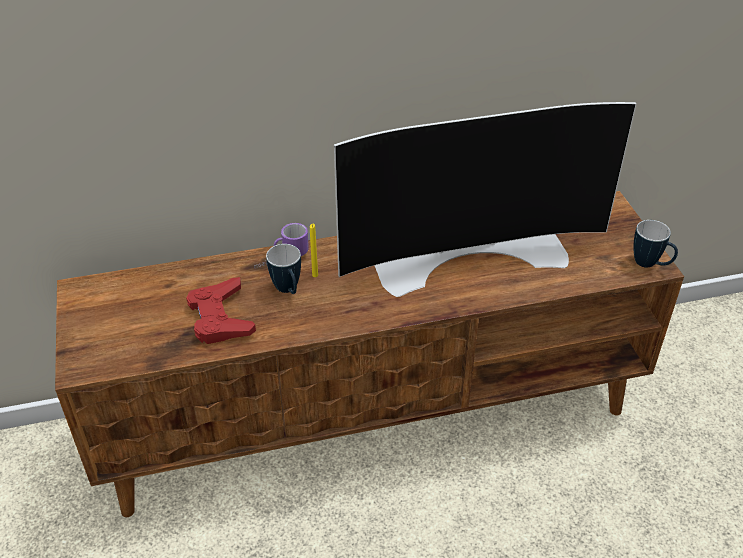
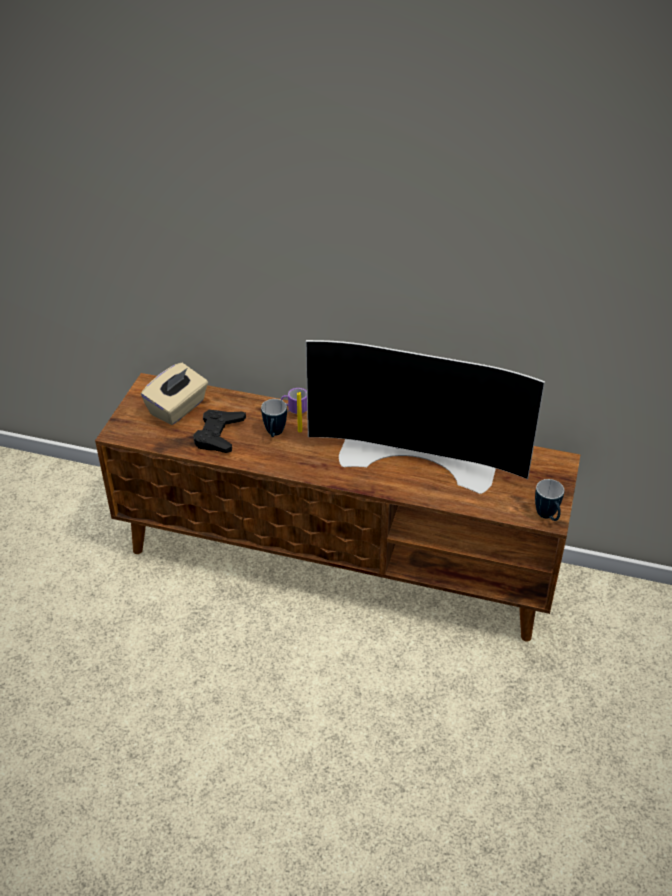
camera: 30 degrees right, 0 degrees up
(141, 305) = (178, 408): none -> beige tissue box
(220, 317) = (219, 435): red game controller -> black game controller

